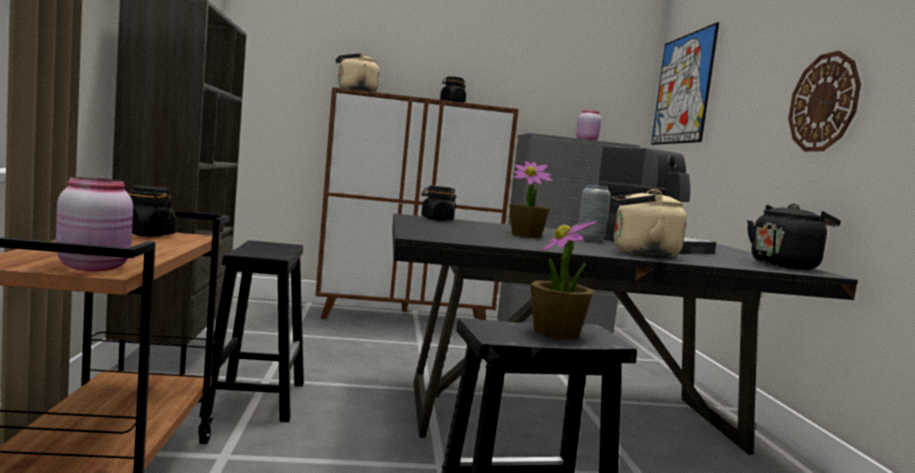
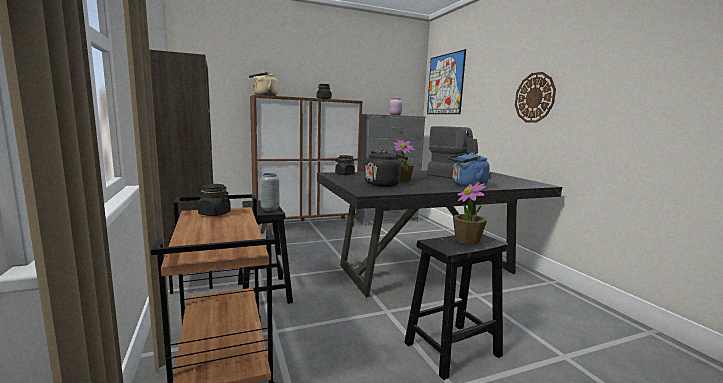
camera: 15 degrees left, 5 degrees up
(95, 267) = (238, 249): pink jar -> none
(590, 240) = (431, 178): grey vase -> grey vase (270, 209)
(640, 254) = (467, 186): beige kettle -> blue kettle
(785, 266) = (526, 182): black kettle -> black kettle (383, 184)

